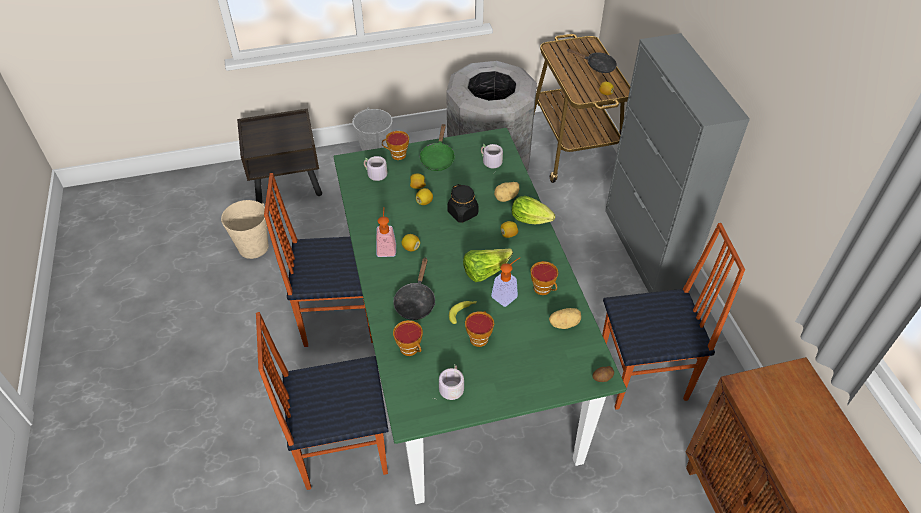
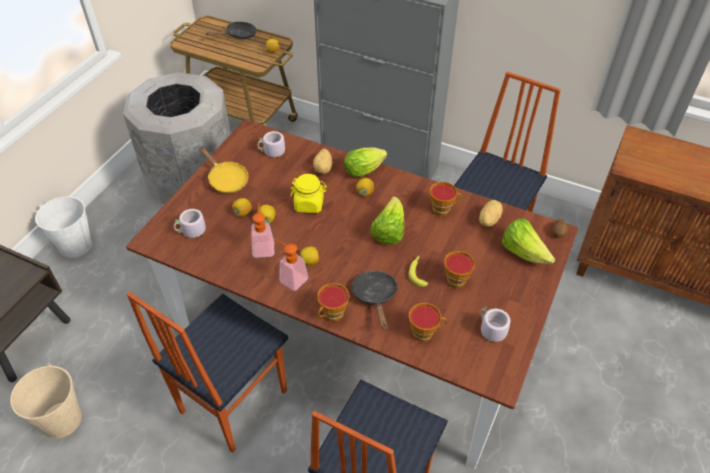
camera: 50 degrees left, 0 degrees up
(396, 155) = (186, 203): cup -> cup (332, 315)
(415, 302) = (375, 296): black frying pan -> black frying pan turned 150 degrees counterclockwise
(437, 158) = (226, 180): green frying pan -> yellow frying pan
(459, 348) = (353, 334): green dining table -> brown dining table
(463, 213) = (309, 204): black jar -> yellow jar
(507, 294) = (427, 233): soap dispenser -> soap dispenser (263, 246)
(553, 365) = (523, 252): none -> lettuce

